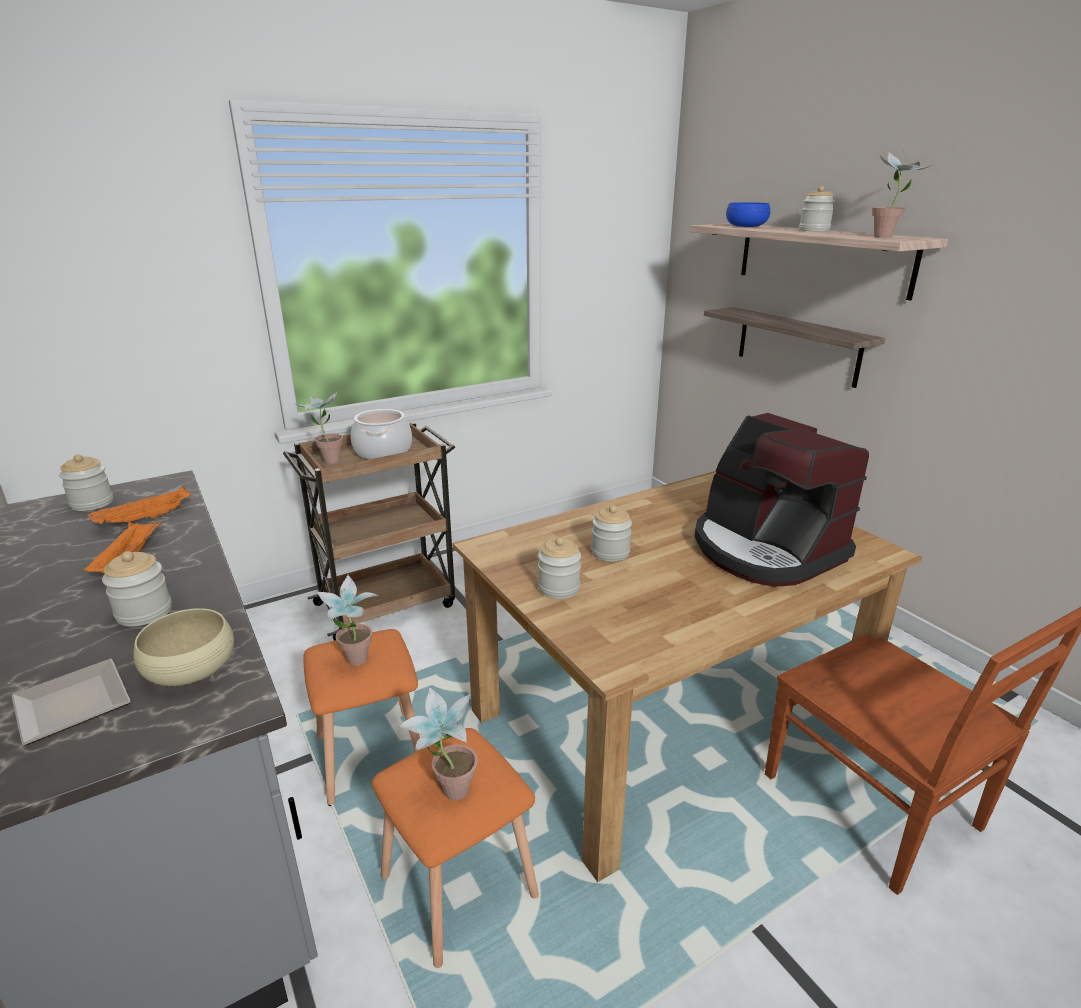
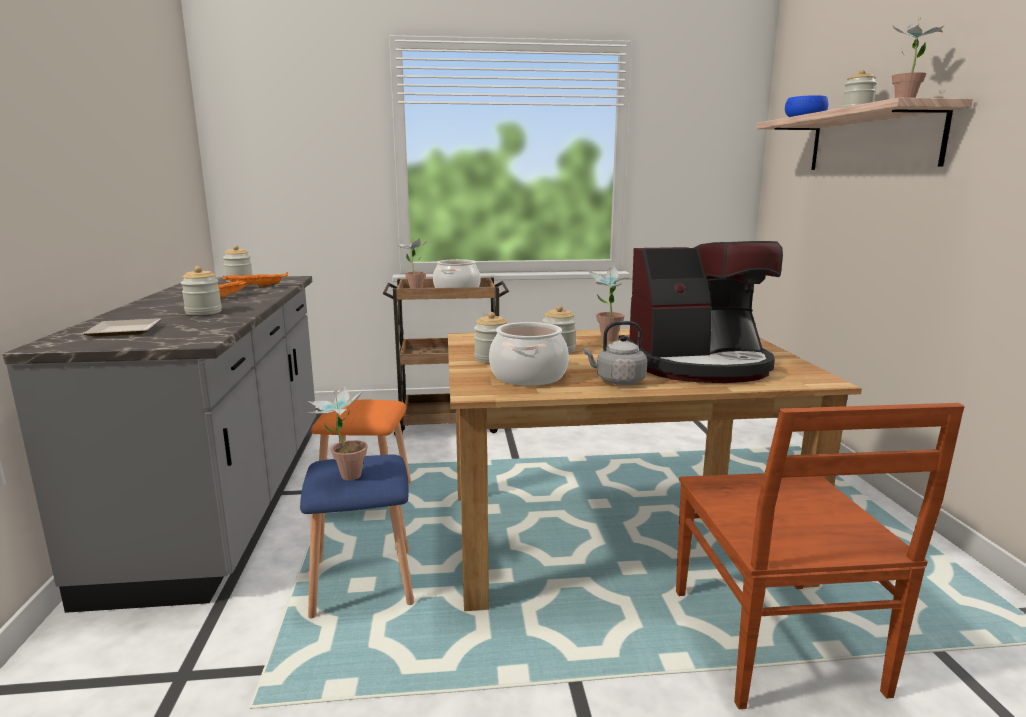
camera: 25 degrees right, 10 degrees down
(191, 667) = (195, 329): beige bowl -> none
(356, 664) = (355, 410): potted plant -> potted plant (607, 340)
(460, 884) = (364, 581): orange stool -> blue stool
(632, 615) = (528, 376): none -> cooking pot
(725, 600) = (617, 381): none -> grey kettle
(765, 550) = (698, 365): coffee machine -> coffee machine turned 90 degrees counterclockwise
(797, 346) = (852, 230): shelf -> none

